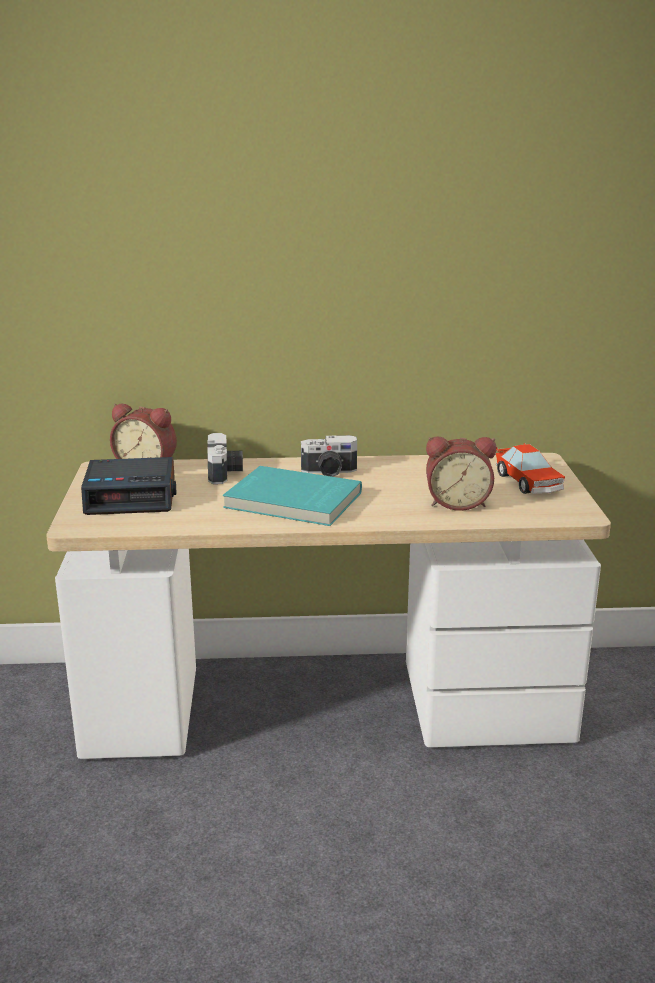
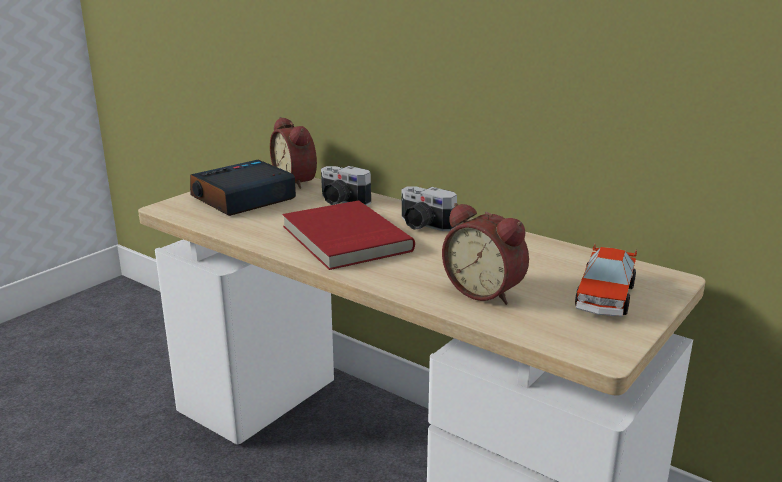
camera: 40 degrees right, 0 degrees up
(132, 496) = (243, 199): alarm clock -> alarm clock turned 105 degrees clockwise
(225, 473) = (341, 201): camera -> camera turned 90 degrees clockwise
(292, 501) = (343, 239): turquoise book -> red book

